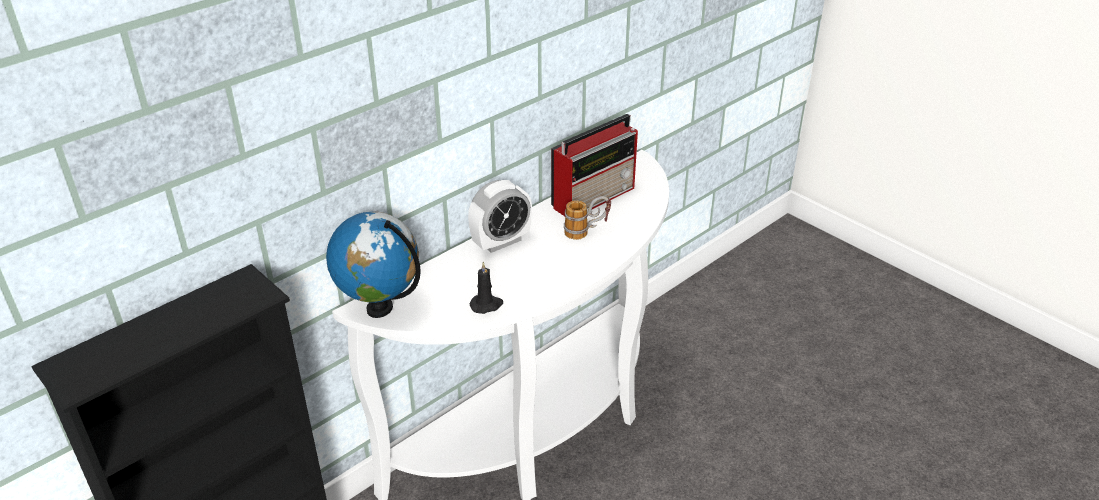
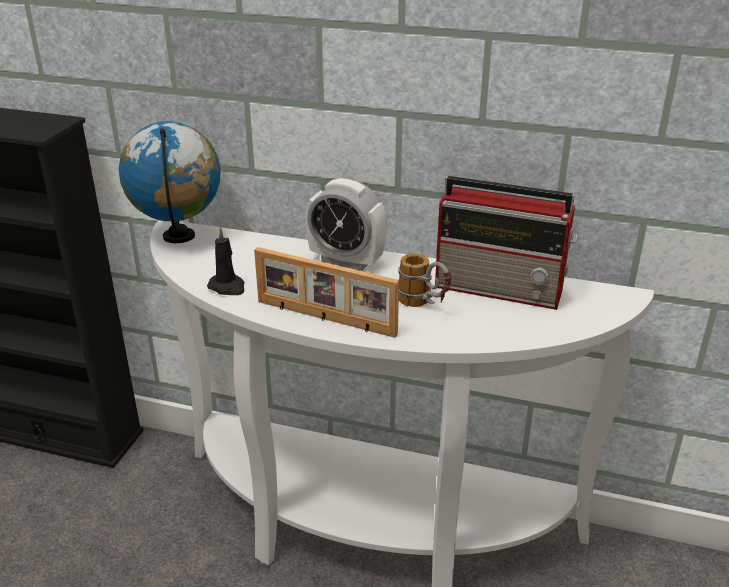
camera: 60 degrees right, 5 degrees down
(568, 275) = (324, 319): none -> picture frame

